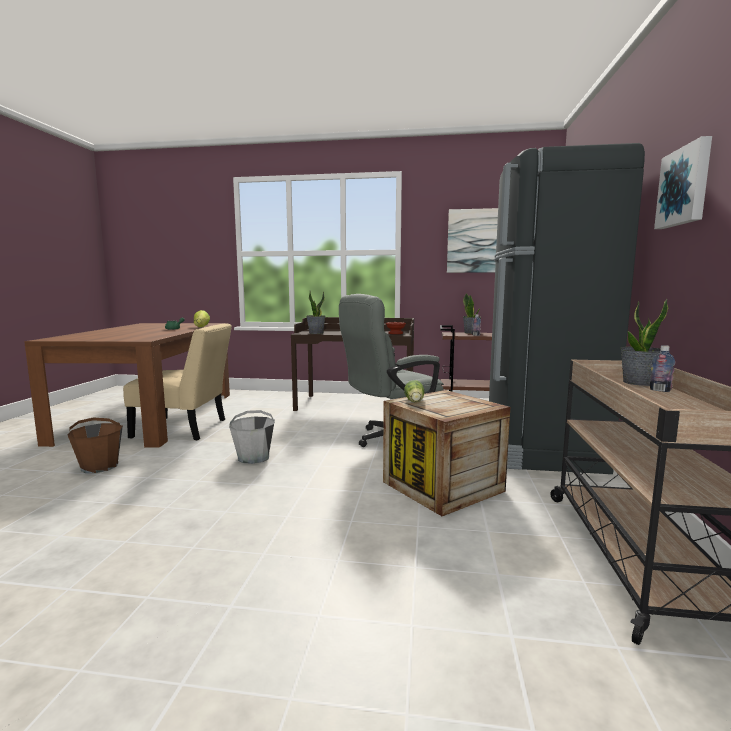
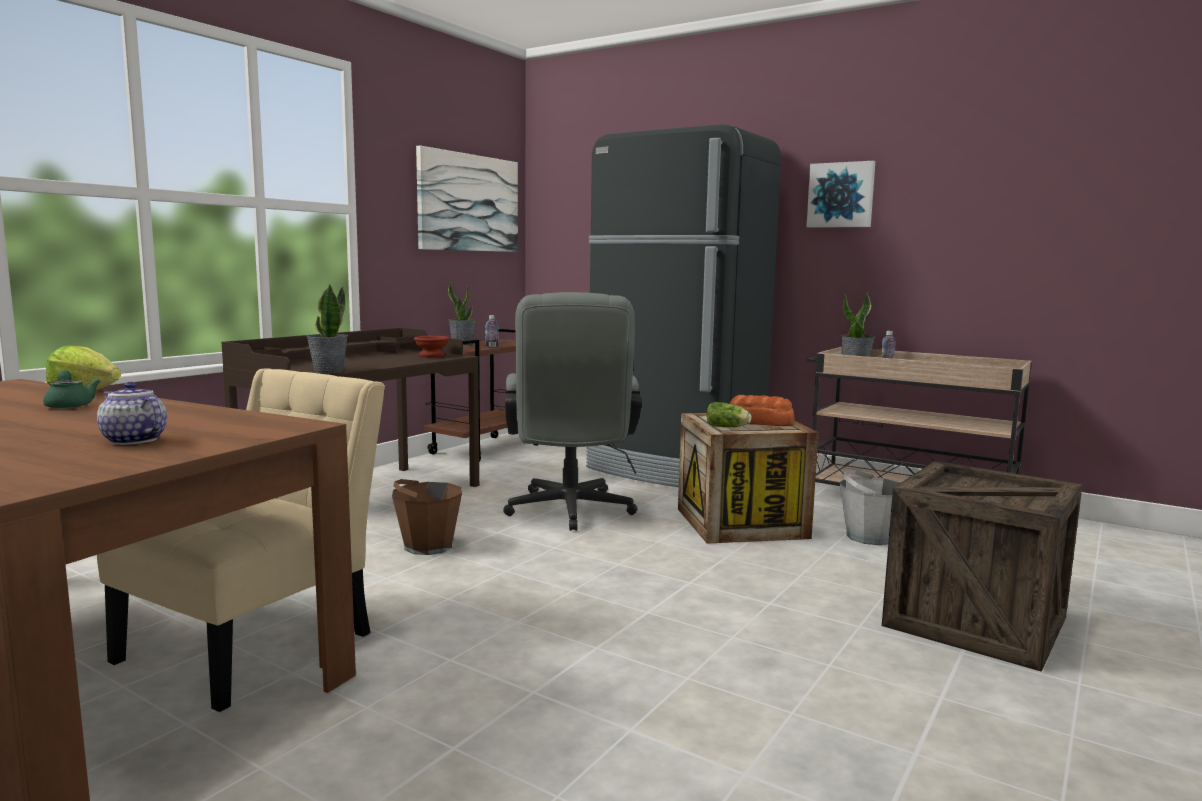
camera: 65 degrees left, 0 degrees up
(100, 466) = (401, 747): brown bucket -> brown bucket (428, 546)
(113, 336) = (133, 440): none -> teapot
(254, 457) = (535, 598): grey bucket -> grey bucket (869, 537)
(304, 613) = (975, 621): none -> crate
(450, 406) = (760, 422): none -> bread

